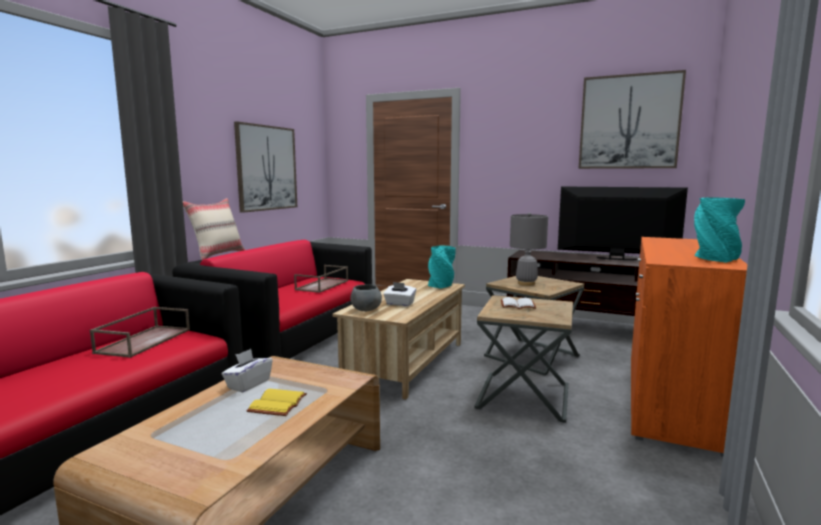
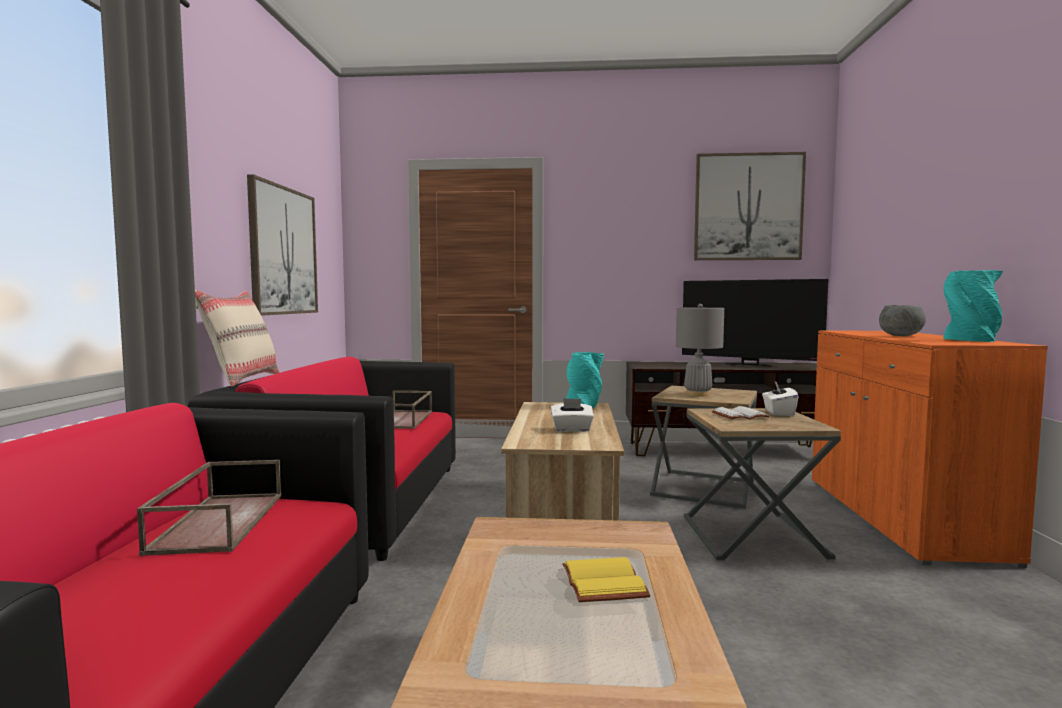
camera: 20 degrees left, 5 degrees down
(248, 384) = (508, 562): white tissue box -> white tissue box (778, 412)
(366, 310) = (541, 440): grey bowl -> grey bowl (900, 336)
(616, 259) = (749, 365): television -> television turned 150 degrees counterclockwise

